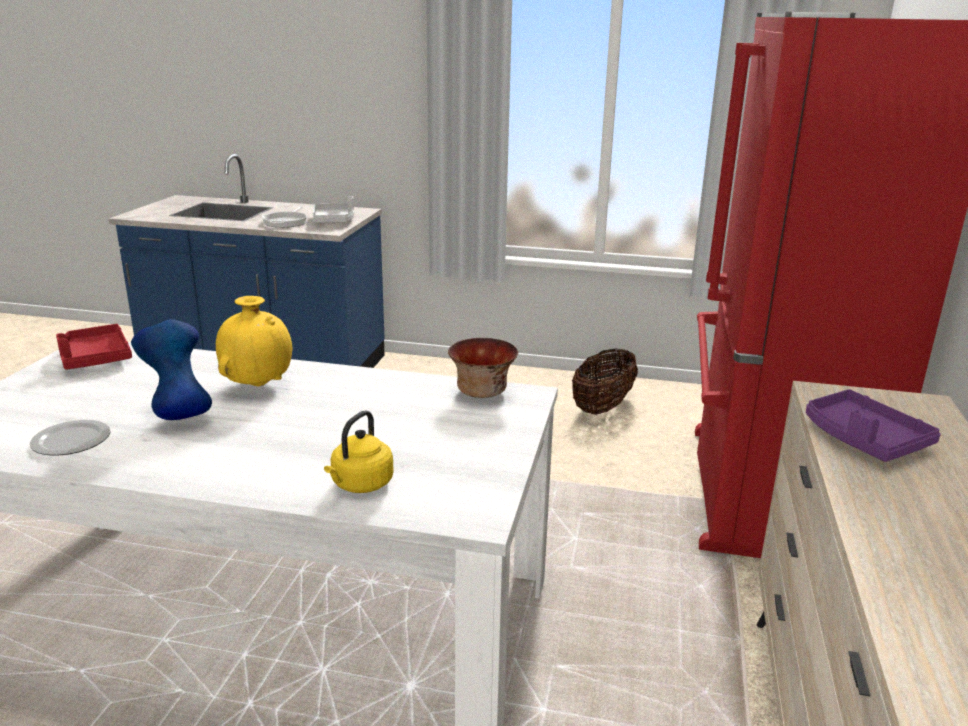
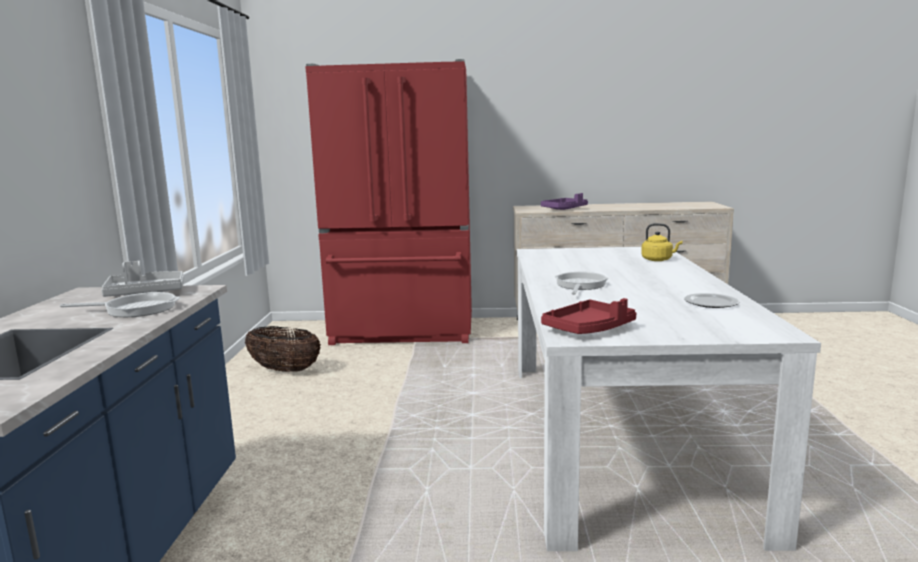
camera: 100 degrees left, 10 degrees down
(178, 414) = (642, 292): blue vase -> none
(258, 385) = (580, 285): yellow vase -> frying pan
(482, 392) = (537, 255): bowl -> none

